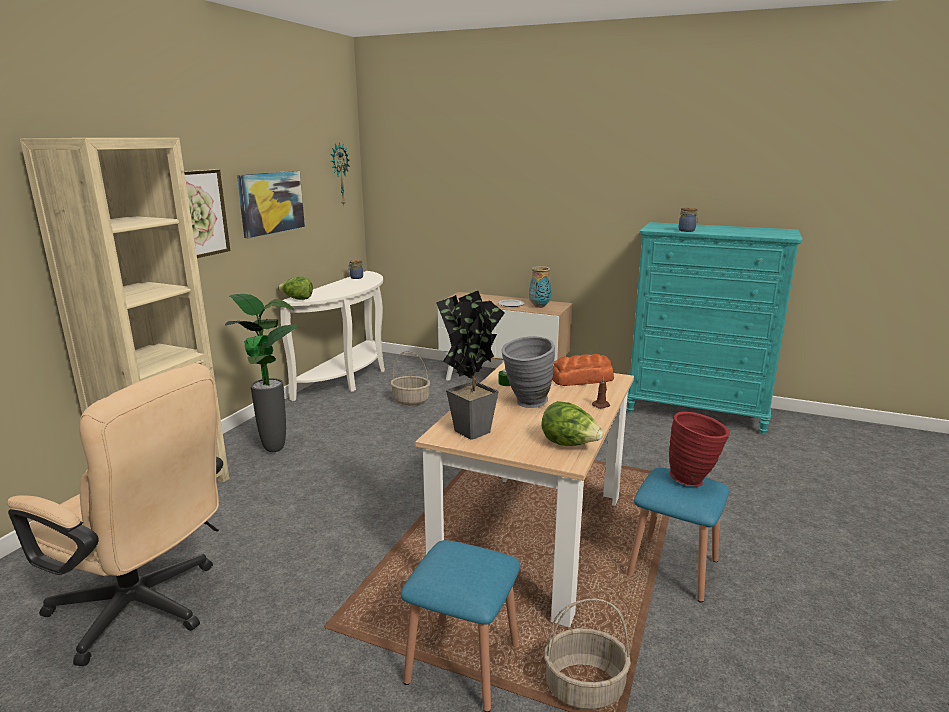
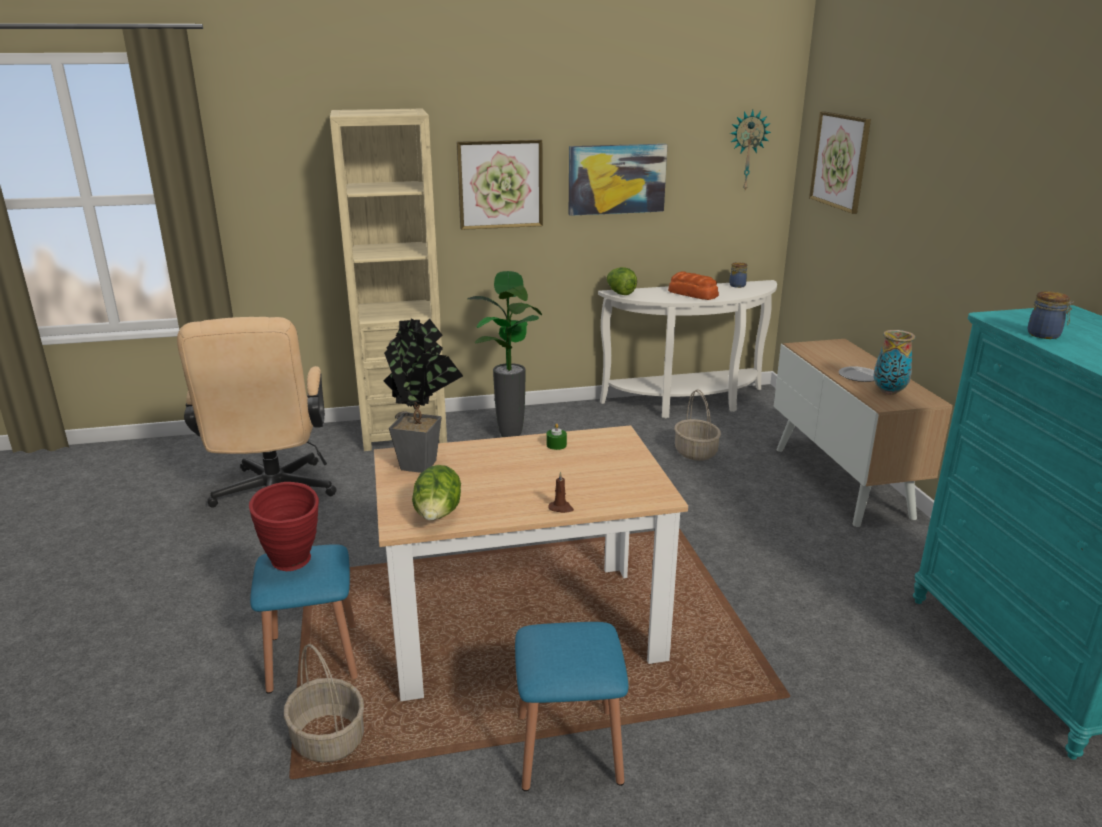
camera: 55 degrees right, 5 degrees up
(417, 174) = (840, 161): none -> picture
(526, 404) = (512, 470): grey vase -> none
(582, 379) = (626, 479): bread -> bread (693, 294)
(694, 480) = (586, 651): red vase -> red vase (294, 565)

